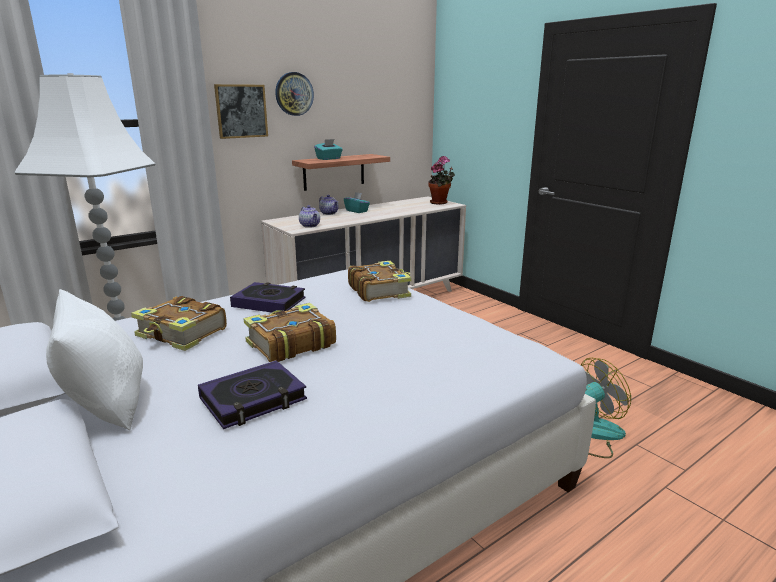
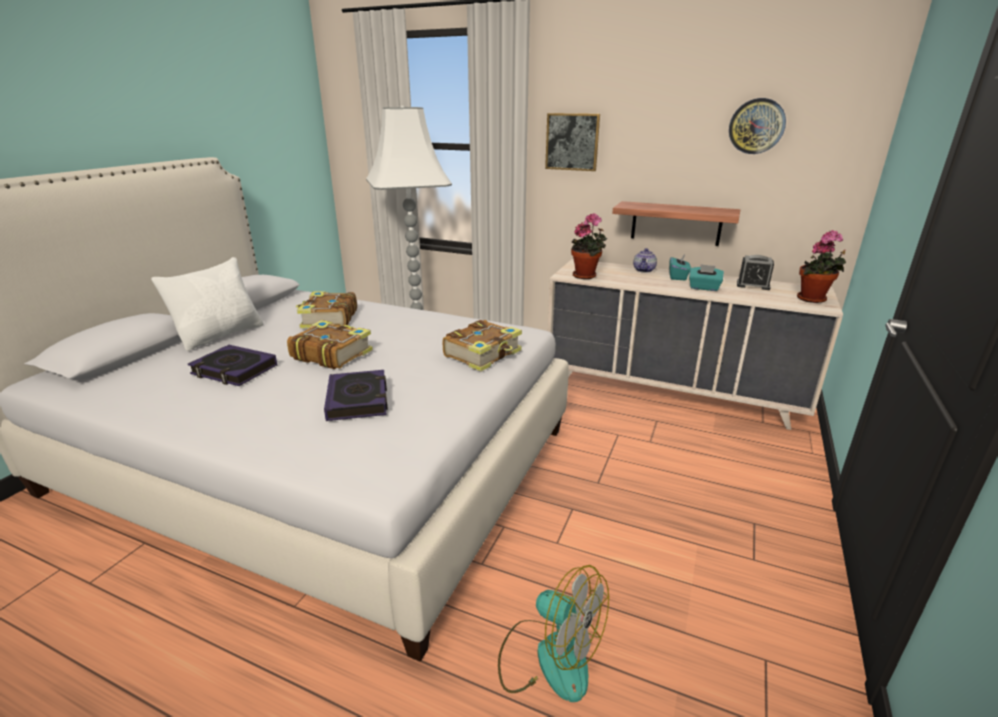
camera: 60 degrees right, 5 degrees up
(269, 302) = (410, 324): book -> book (358, 400)
(294, 94) = (637, 124): wall clock -> wall clock (756, 126)
(310, 225) = (586, 276): teapot -> potted plant
(329, 159) = (658, 206): turquoise tissue box -> turquoise tissue box (704, 288)
(400, 204) = (753, 285): none -> alarm clock

